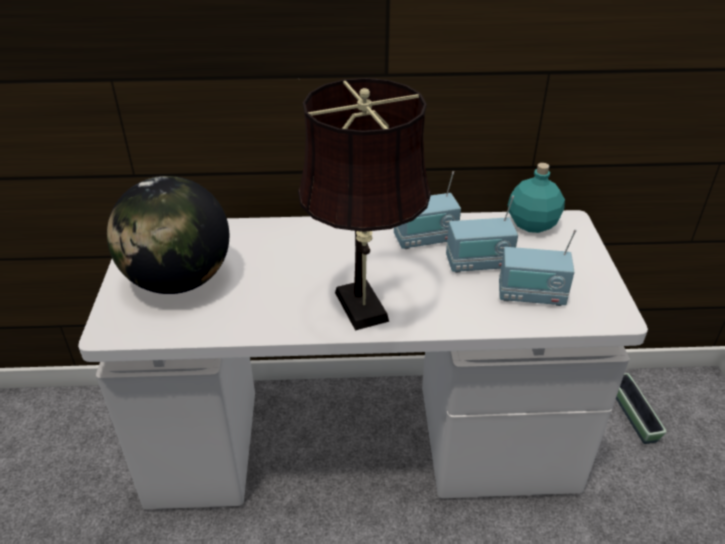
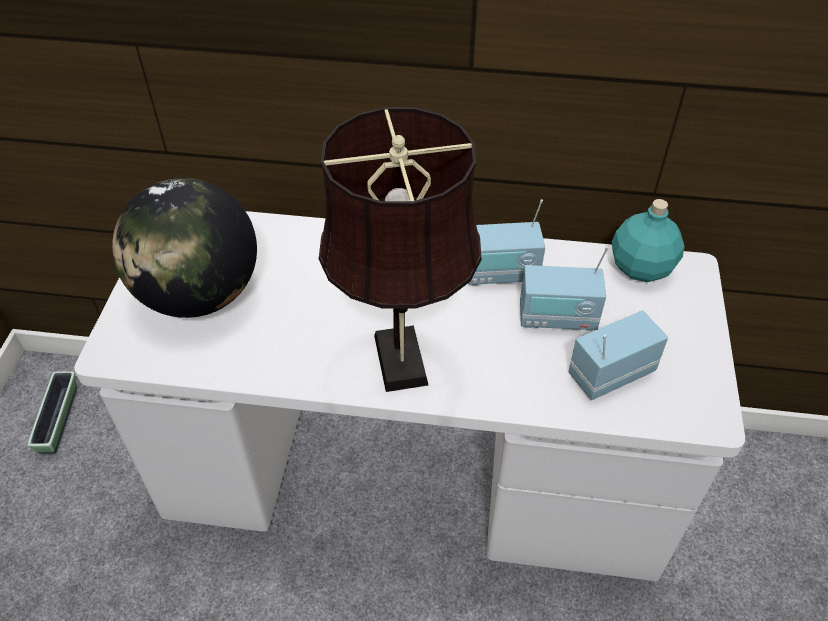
camera: 10 degrees right, 10 degrees up
(531, 296) = (610, 373): radio -> radio turned 135 degrees clockwise
(633, 415) = (746, 492): planter -> planter (59, 420)

